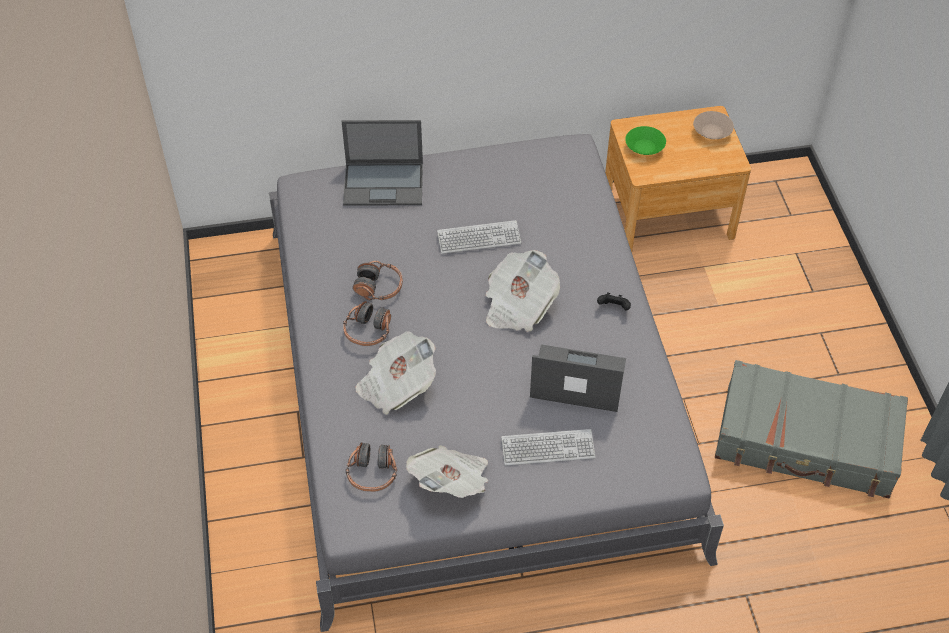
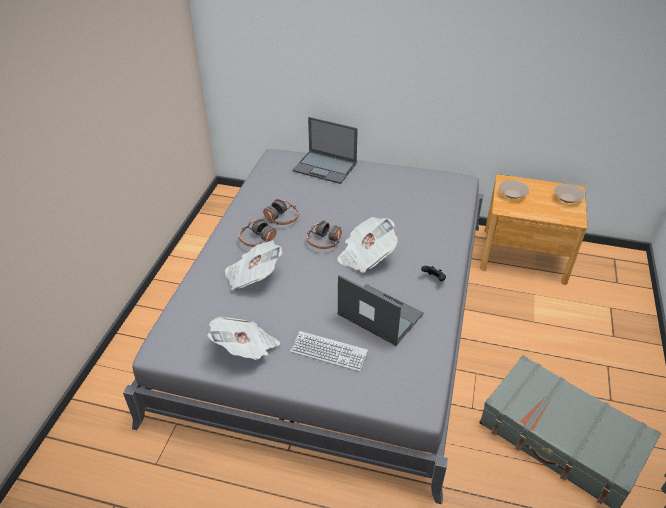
camera: 25 degrees right, 10 degrees down
(372, 473) = (198, 323): headphones -> headphones (324, 242)
(479, 238) = (364, 211): keyboard -> none
(644, 148) = (512, 195): green bowl -> beige bowl

